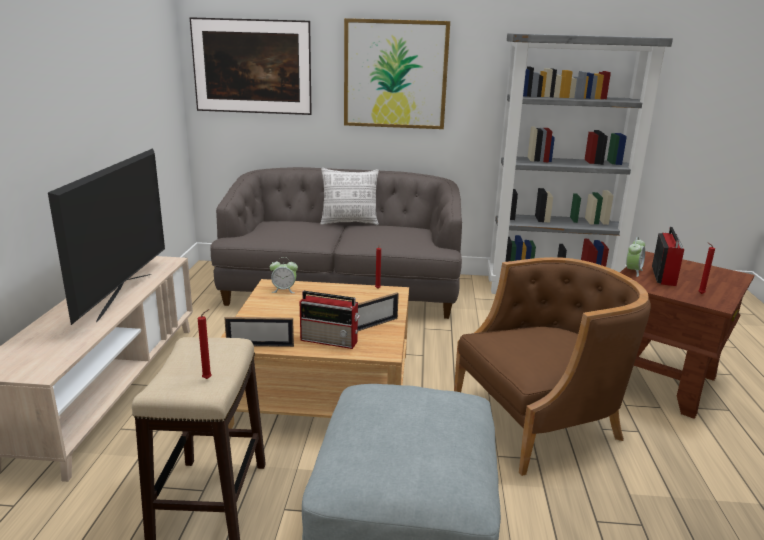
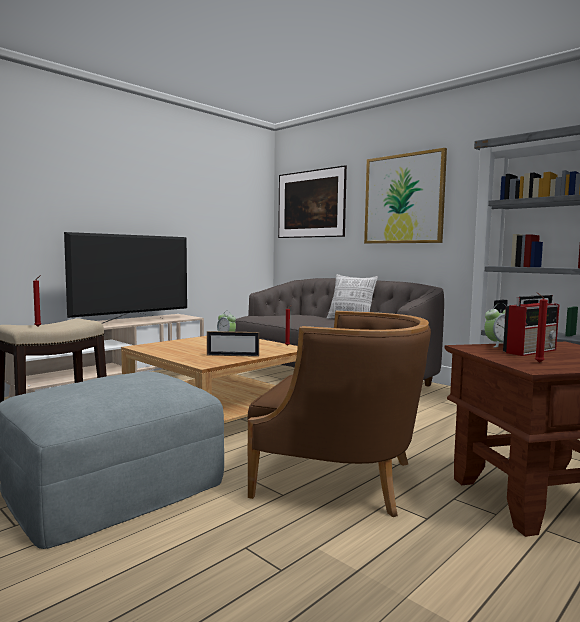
camera: 40 degrees right, 15 degrees down
(260, 345) = (147, 349): picture frame -> none
(330, 340) = (189, 355): radio -> none

